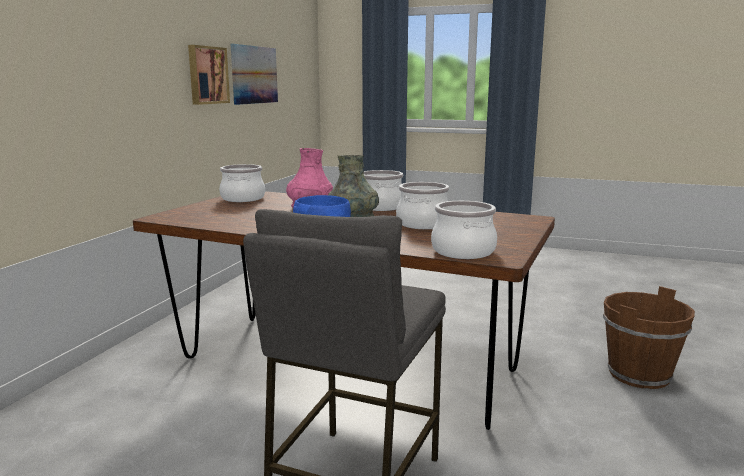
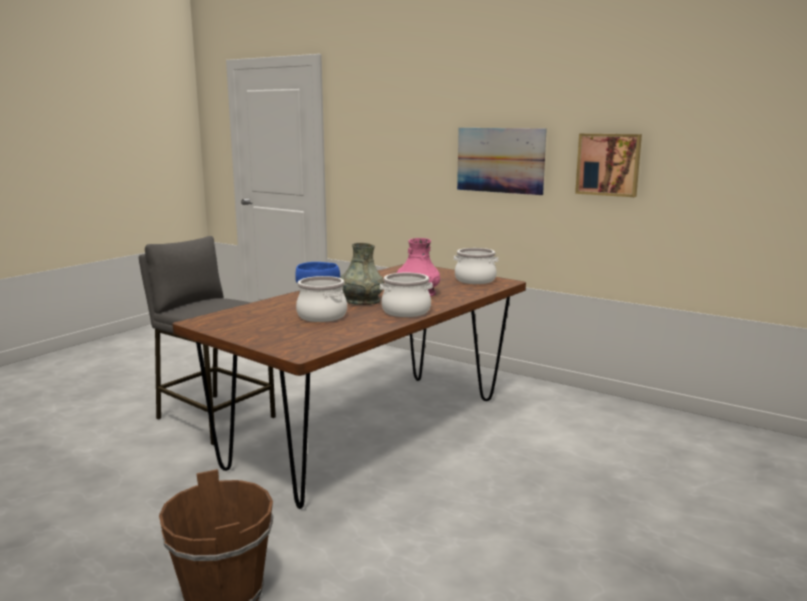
camera: 105 degrees right, 0 degrees up
(254, 75) = (718, 167): picture -> picture (500, 160)
(462, 251) = (228, 316): cooking pot -> none

